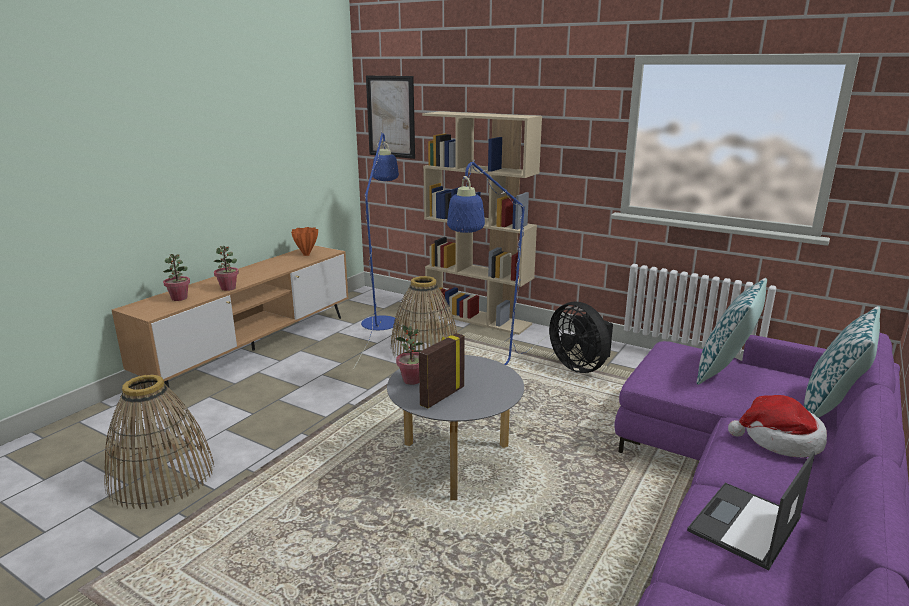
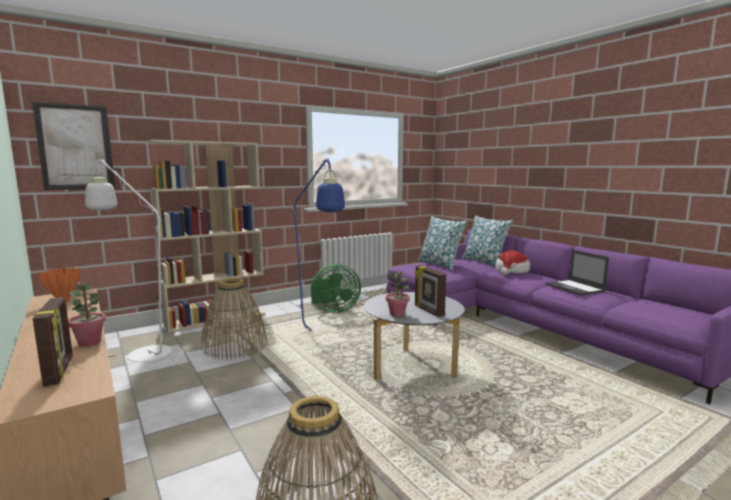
camera: 65 degrees left, 10 degrees down
(179, 298) = (60, 371): potted plant -> picture frame
(382, 319) = (143, 351): blue floor lamp -> white floor lamp
(580, 366) = (333, 310): black fan -> green fan

